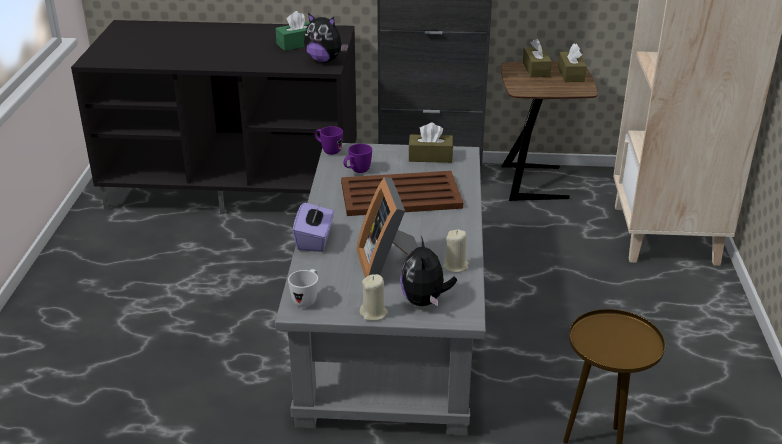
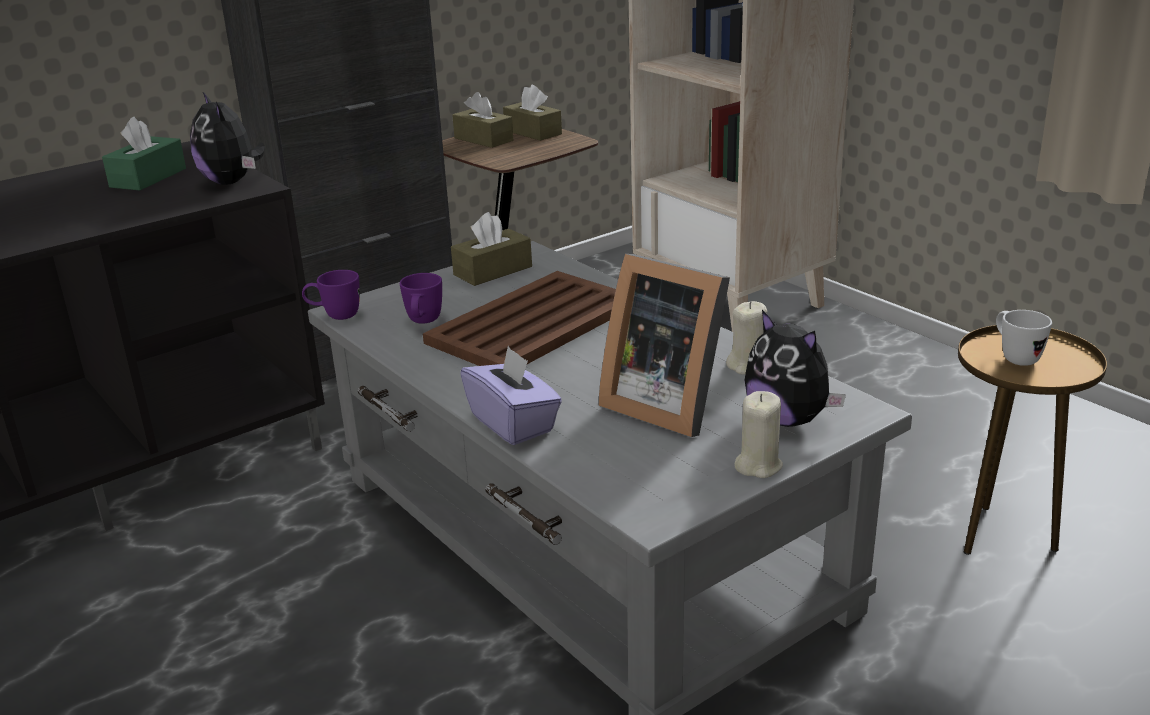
camera: 40 degrees left, 5 degrees down
(307, 299) = (641, 497): white mug -> white mug (1014, 357)
(324, 60) = (232, 182): plush toy -> plush toy turned 75 degrees clockwise

